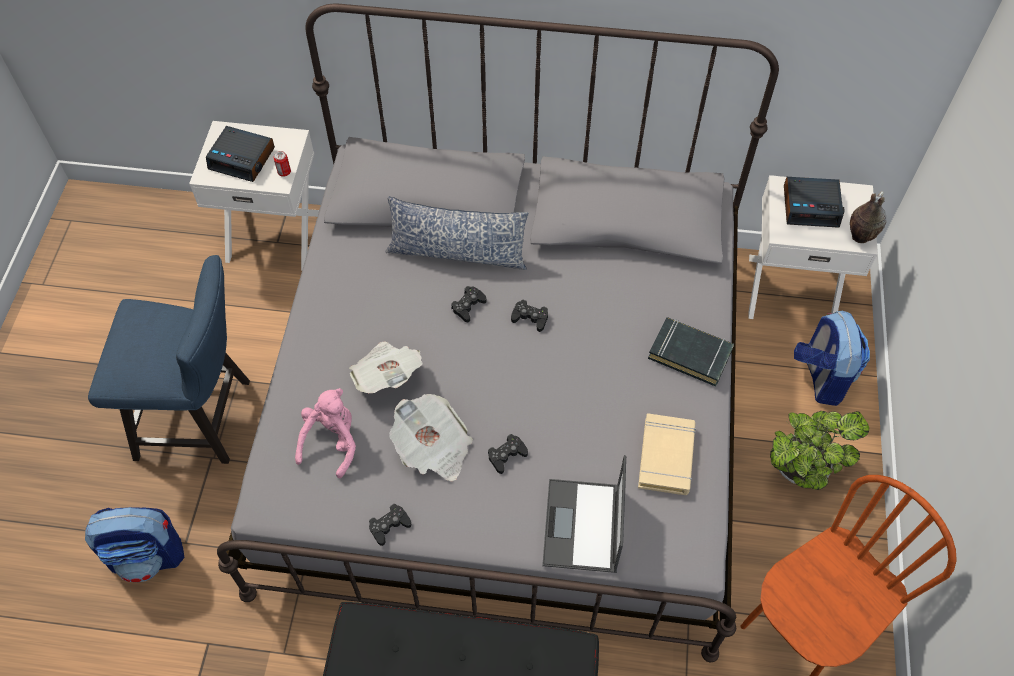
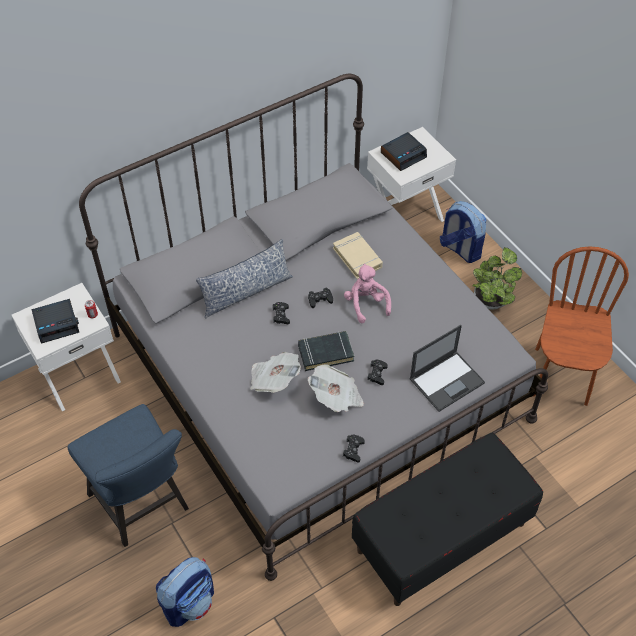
camera: 40 degrees left, 5 degrees down
(203, 418) = (143, 506): blue chair -> blue chair turned 90 degrees clockwise
(332, 441) = (279, 432): pink plush toy -> pink plush toy (366, 304)
(582, 527) = (447, 380): laptop -> laptop turned 90 degrees counterclockwise
(666, 457) = (453, 320): beige book -> beige book (357, 258)
(690, 354) = (417, 264): black book -> black book (325, 353)
(859, 237) = (440, 156): vase -> none

